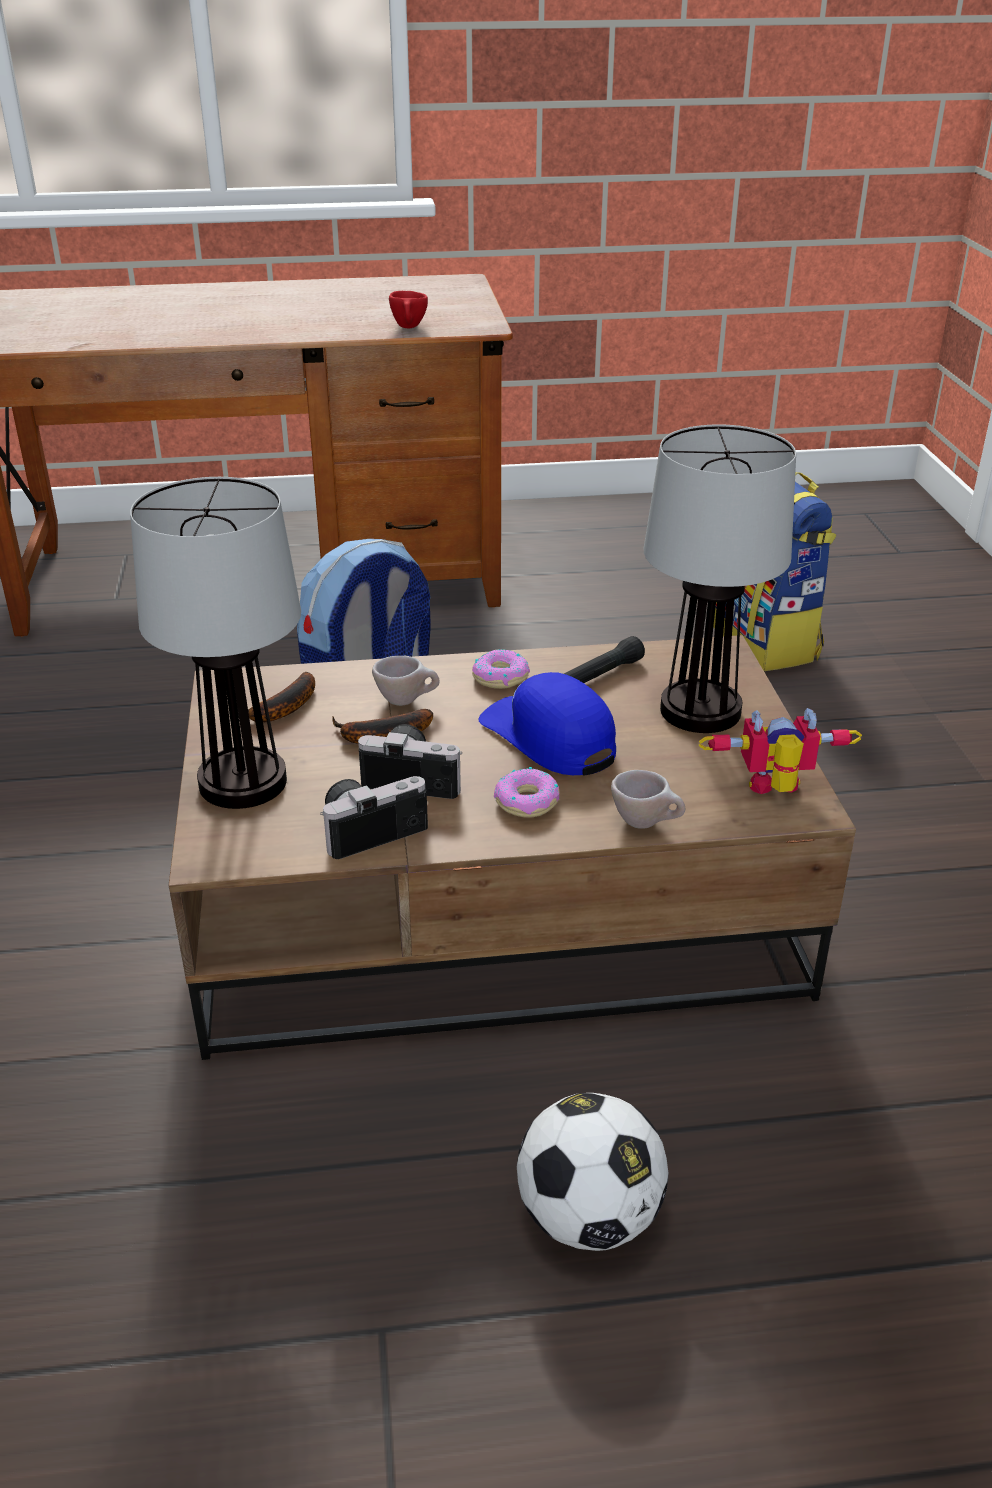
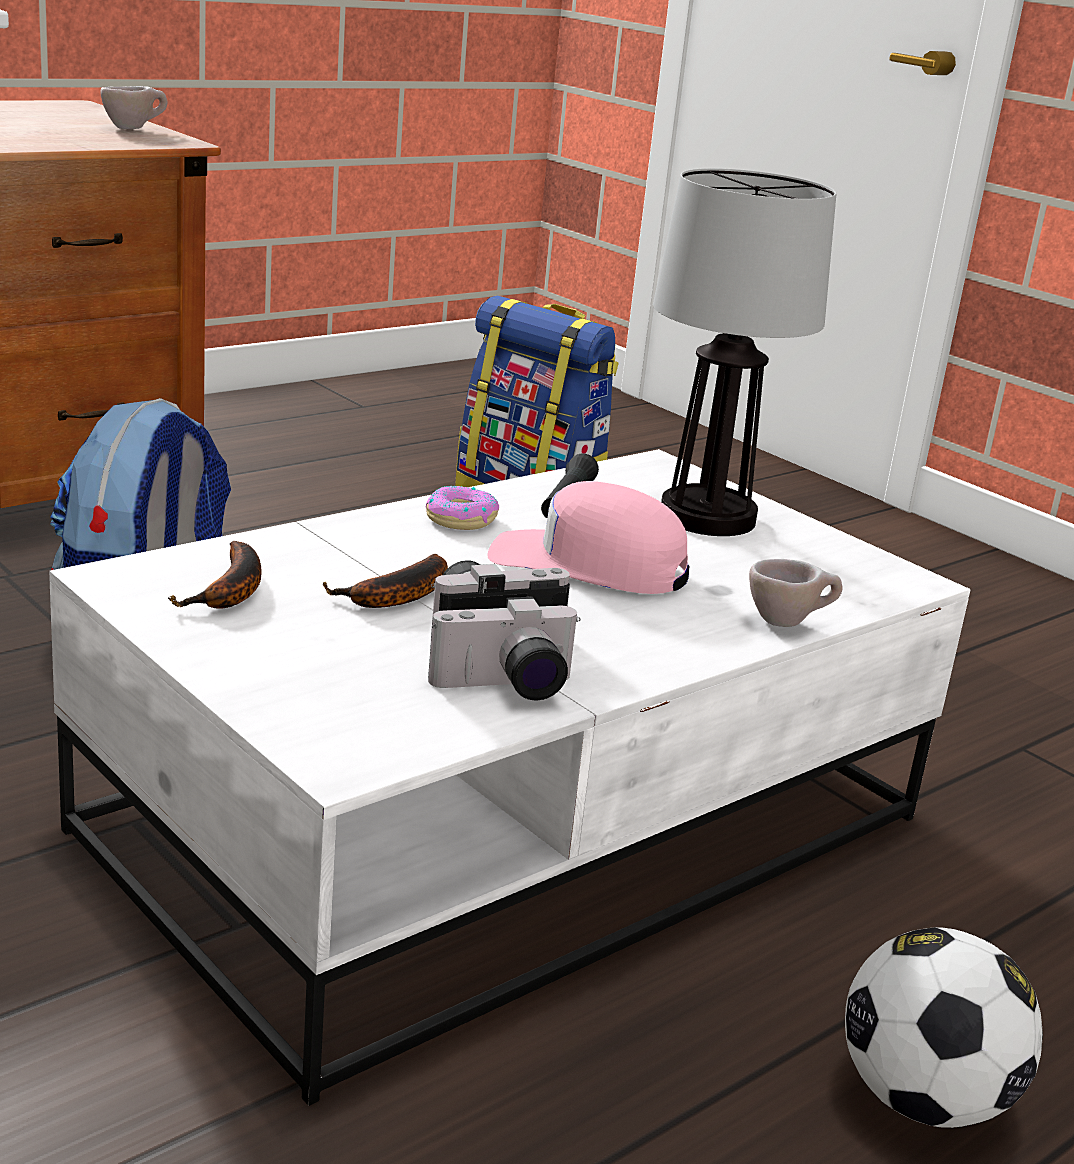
camera: 35 degrees left, 10 degrees down
(242, 784) = (282, 677): table lamp -> none
(370, 828) = (506, 688): camera -> camera turned 135 degrees counterclockwise
(407, 701) = (382, 557): beige cup -> beige cup (134, 128)
(409, 328) = (84, 142): red cup -> none
(491, 911) = (507, 827): brown coffee table -> white coffee table
(527, 802) = (646, 627): donut -> none
(549, 737) = (588, 565): blue cap -> pink cap
(775, 792) = (866, 572): toy robot -> none

